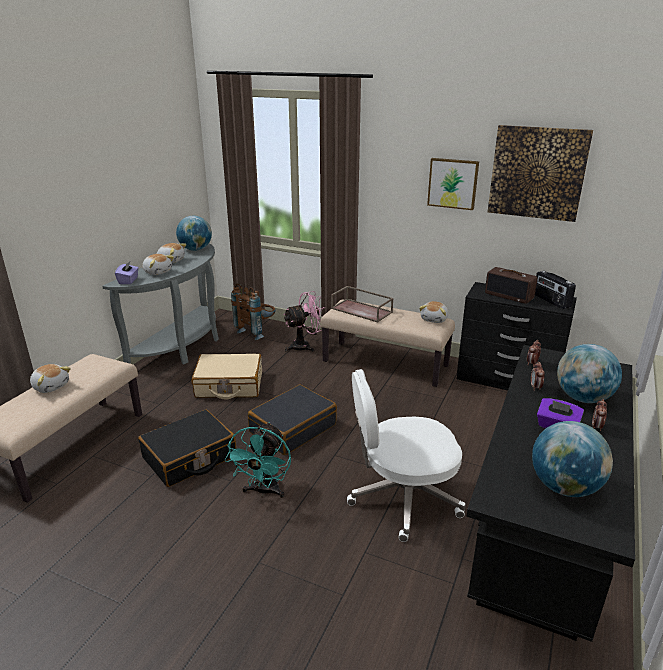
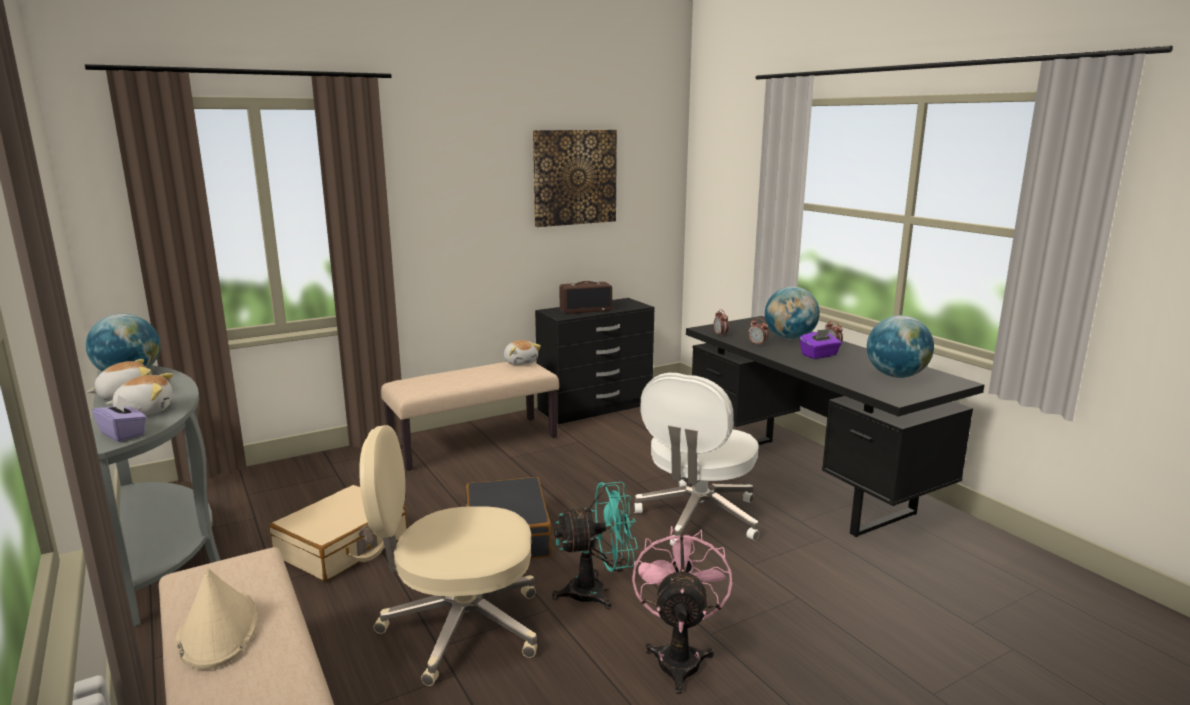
camera: 55 degrees left, 10 degrees down
(51, 386) = (218, 630): plush toy -> beige hat
(189, 457) = (459, 627): black suitcase -> beige office chair
(257, 331) = (251, 486): brown backpack -> none
(264, 491) = (597, 592): turquoise fan -> turquoise fan turned 60 degrees counterclockwise
(305, 346) = (353, 469): pink fan -> pink fan (679, 656)
(362, 310) = (439, 380): brown tray -> none
(453, 183) = (493, 201): picture -> none
(551, 301) = (620, 304): radio -> none

